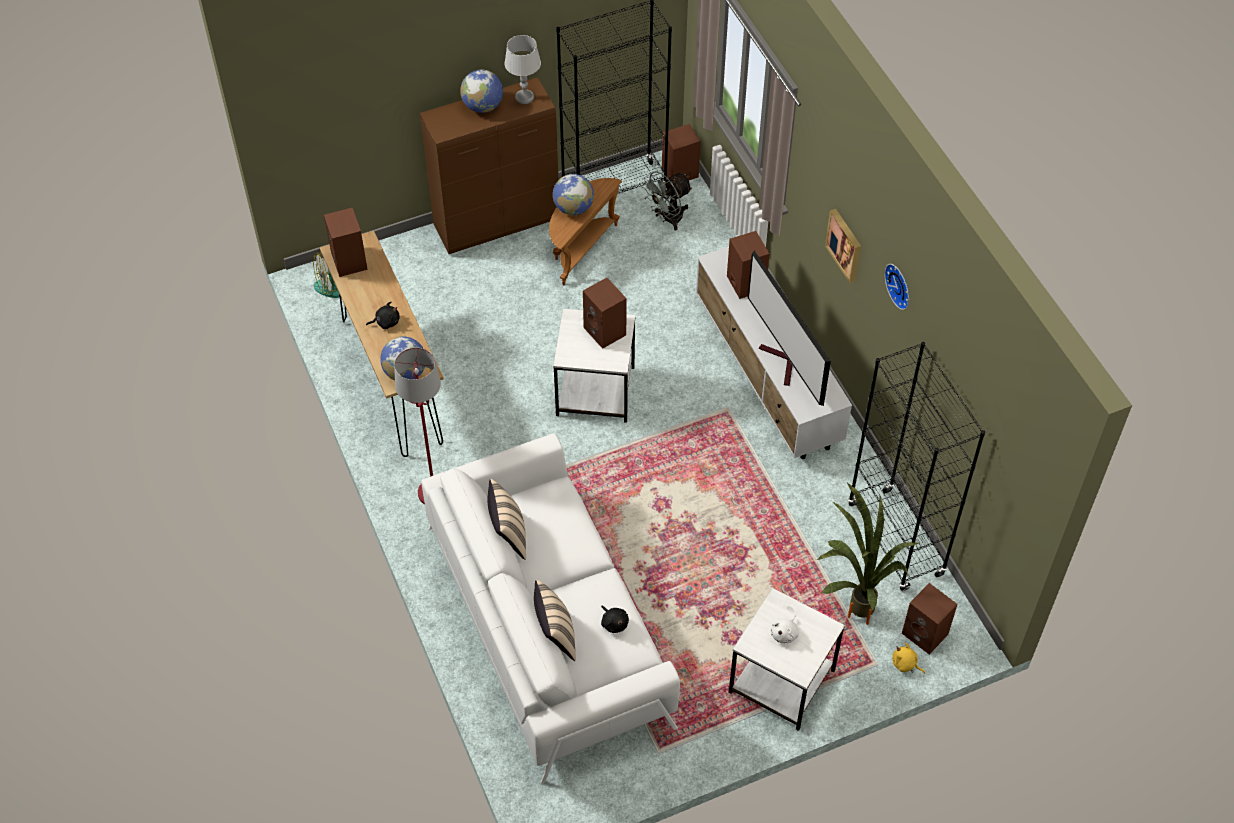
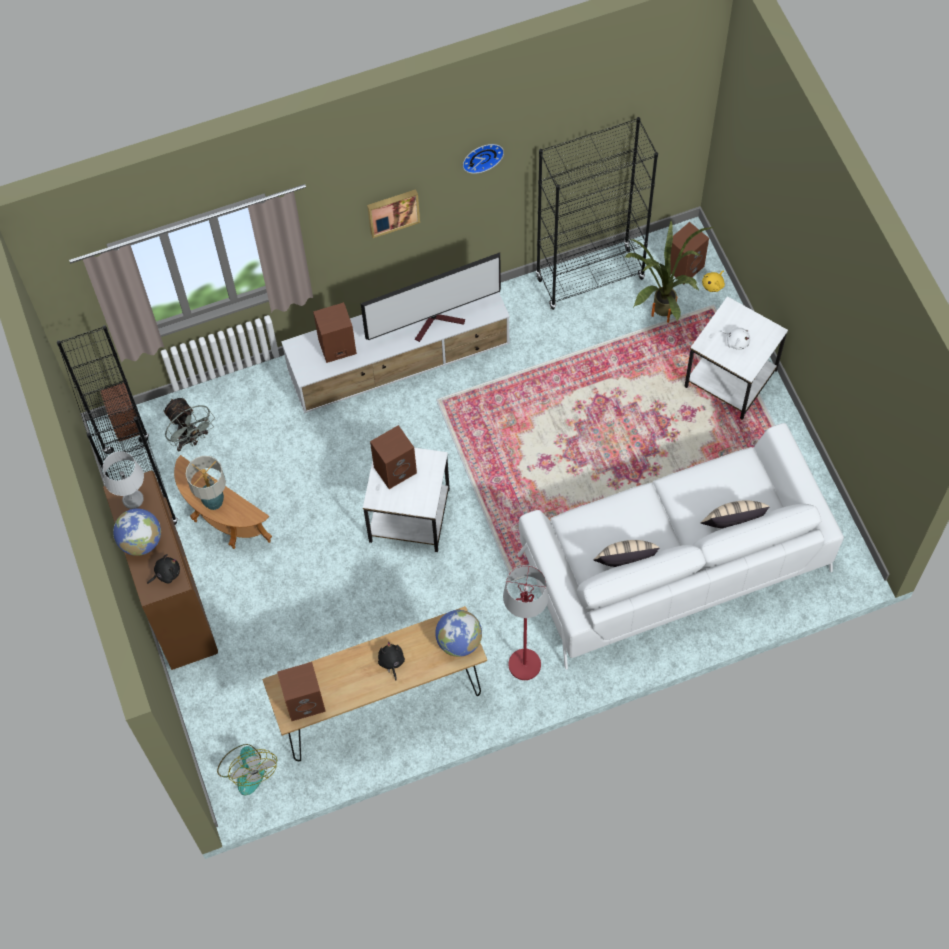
camera: 85 degrees left, 10 degrees up
(573, 208) = (214, 502): globe -> table lamp
(614, 623) = (719, 478): black plush toy -> black plush toy (166, 573)

